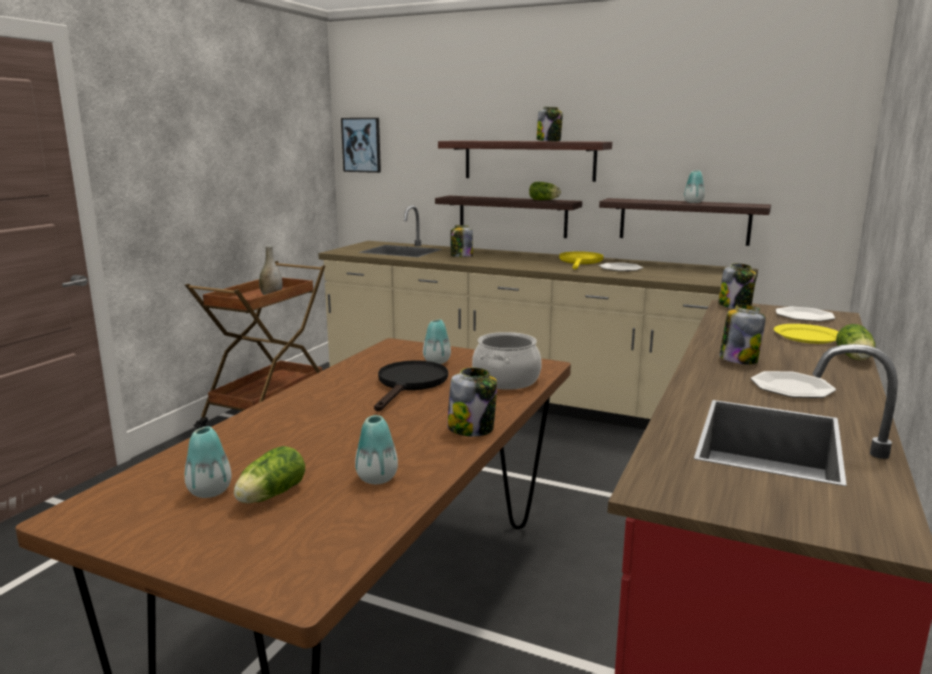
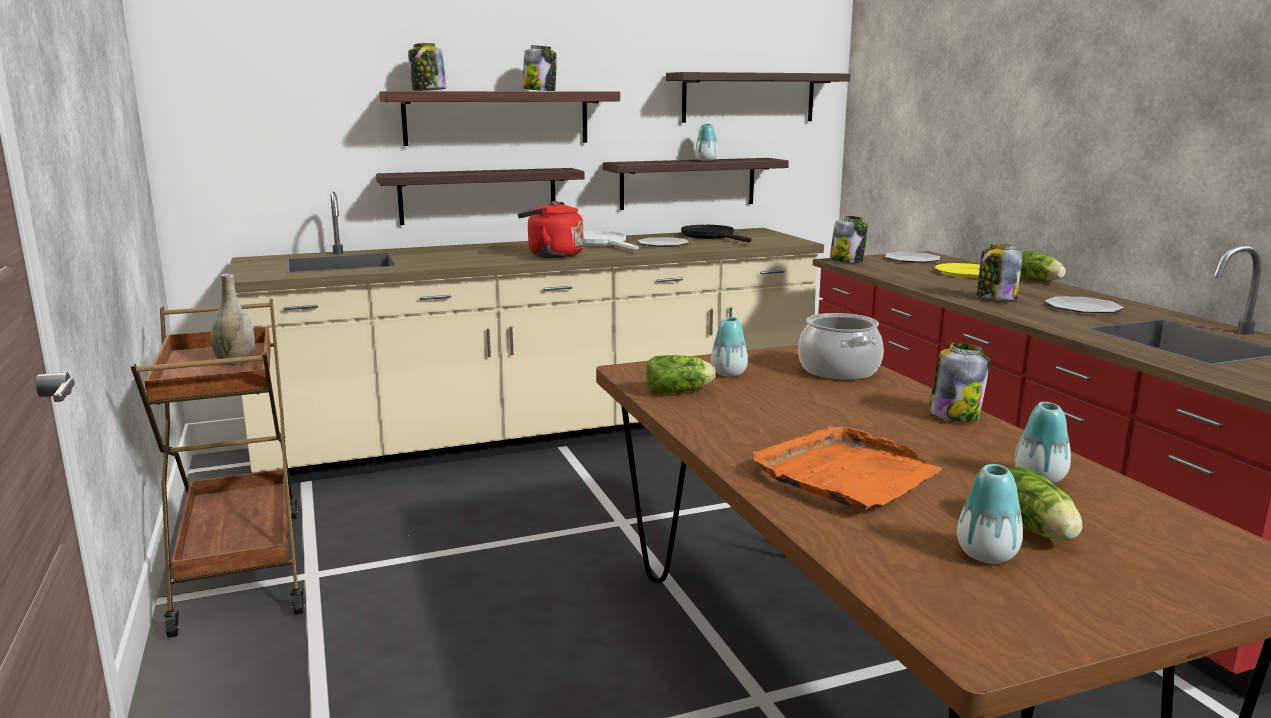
camera: 45 degrees left, 0 degrees up
(297, 430) = (846, 474): none -> orange tray
(362, 145) = (203, 99): picture -> none
(410, 384) = (781, 399): black frying pan -> black frying pan (712, 236)
(461, 256) = (453, 257): jar -> jar (428, 90)
(518, 264) = (551, 255): none -> red kettle
(545, 200) = (533, 169): lettuce -> lettuce (680, 391)
(580, 262) = (603, 243): yellow frying pan -> white frying pan
(752, 148) = (748, 97): none -> shelf

